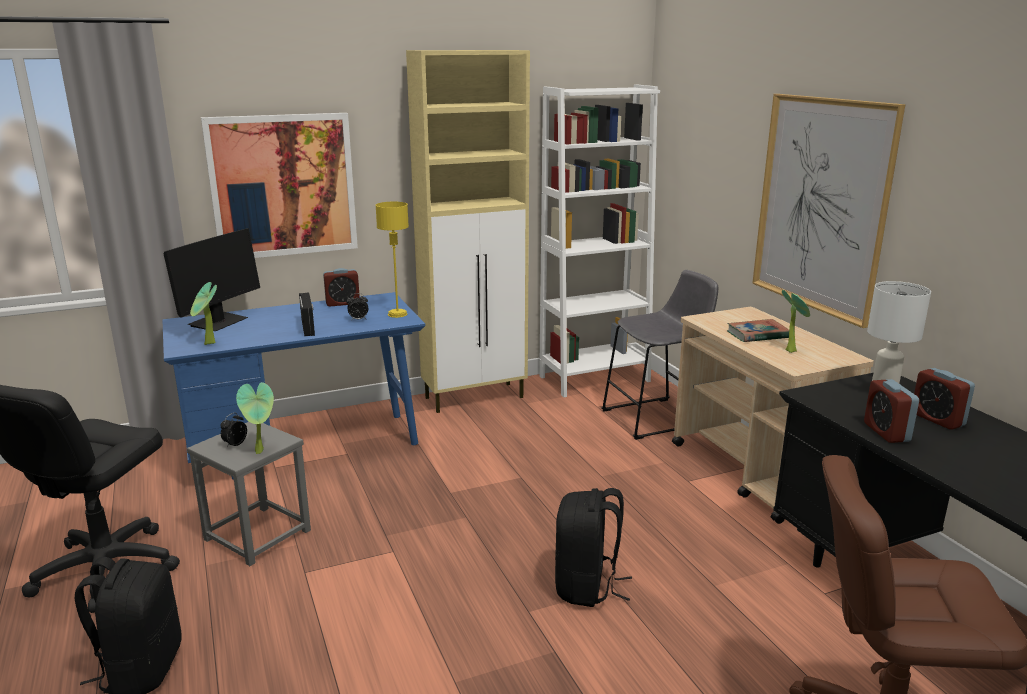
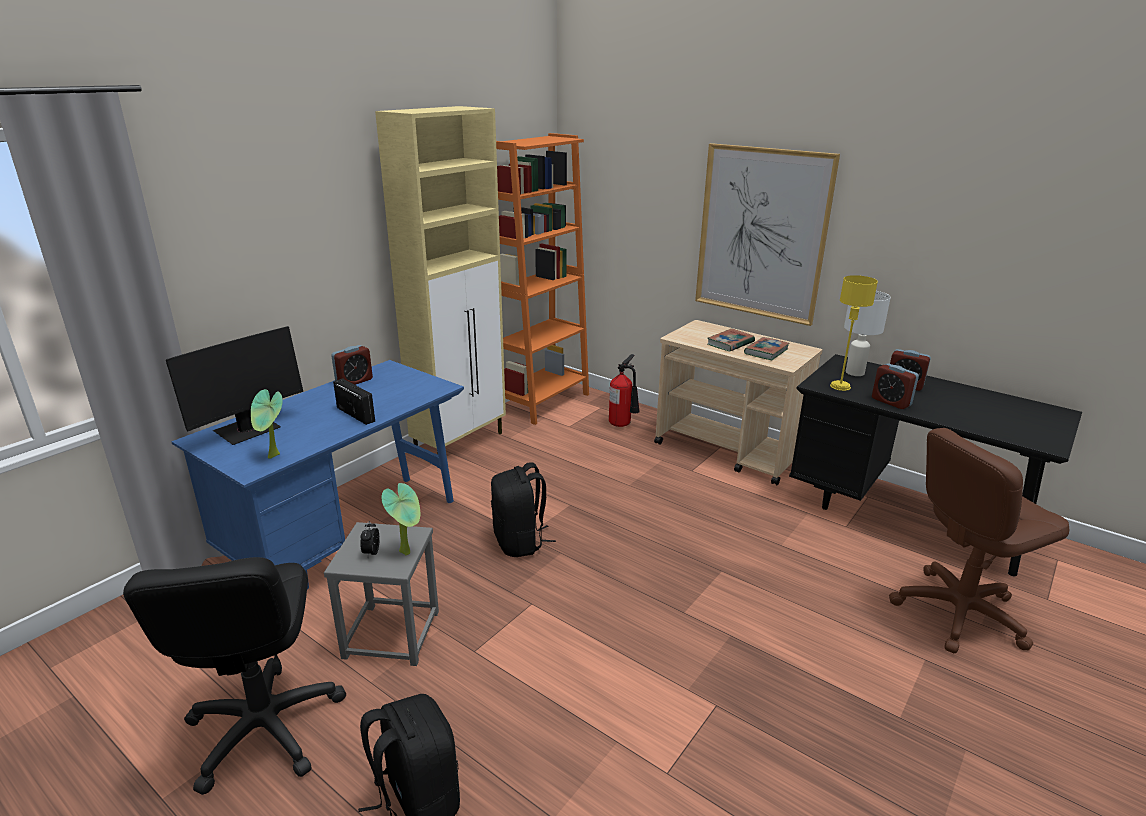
camera: 30 degrees left, 5 degrees up
(218, 322) = (247, 430): monitor -> monitor turned 45 degrees clockwise
(283, 186) = (269, 268): picture -> none
(358, 320) = (395, 396): alarm clock -> none
(397, 314) = (425, 382): yellow table lamp -> yellow table lamp (840, 386)
(587, 587) = (704, 577): black backpack -> black backpack (520, 542)
(594, 379) = (543, 402): white bookcase -> orange bookcase
(657, 418) = (623, 424): grey stool -> fire extinguisher
(791, 350) = (766, 351): potted plant -> book

